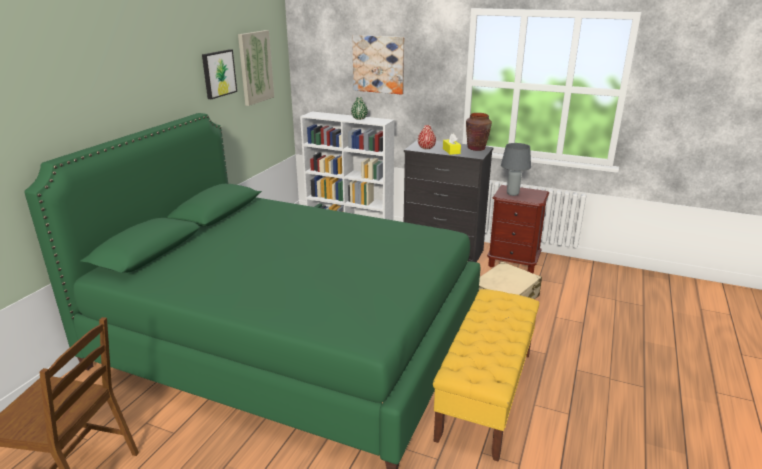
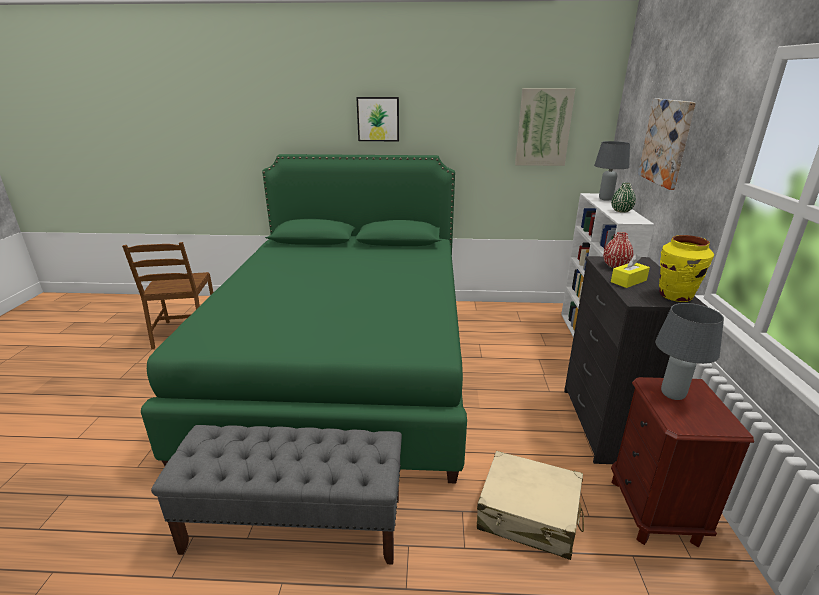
camera: 70 degrees right, 0 degrees up
(218, 73) = (480, 124): picture -> picture (378, 119)
(326, 115) = (605, 199): none -> grey table lamp
(476, 148) = (675, 296): brown vase -> yellow vase
(486, 393) = (296, 524): yellow bench -> grey bench

